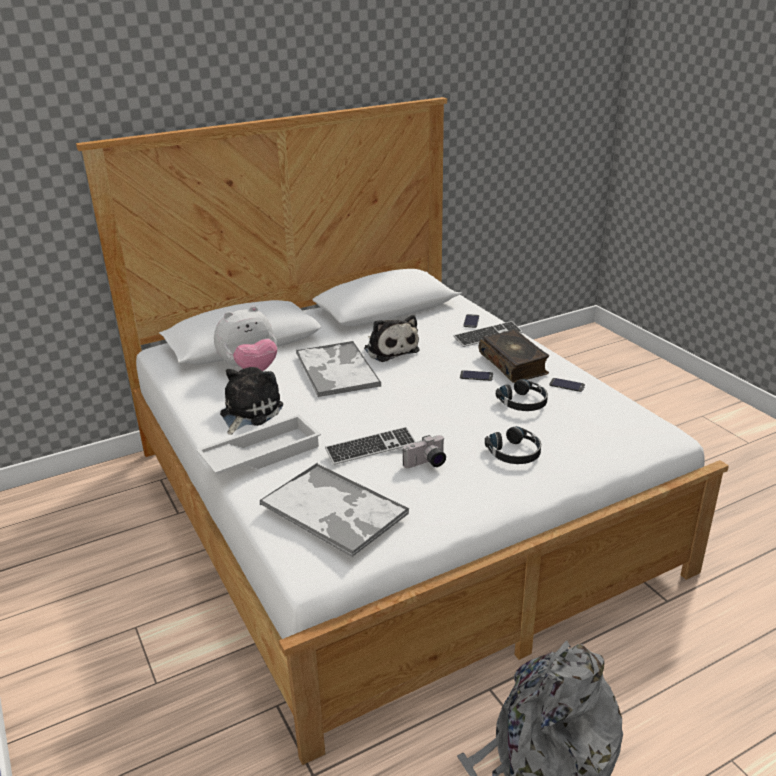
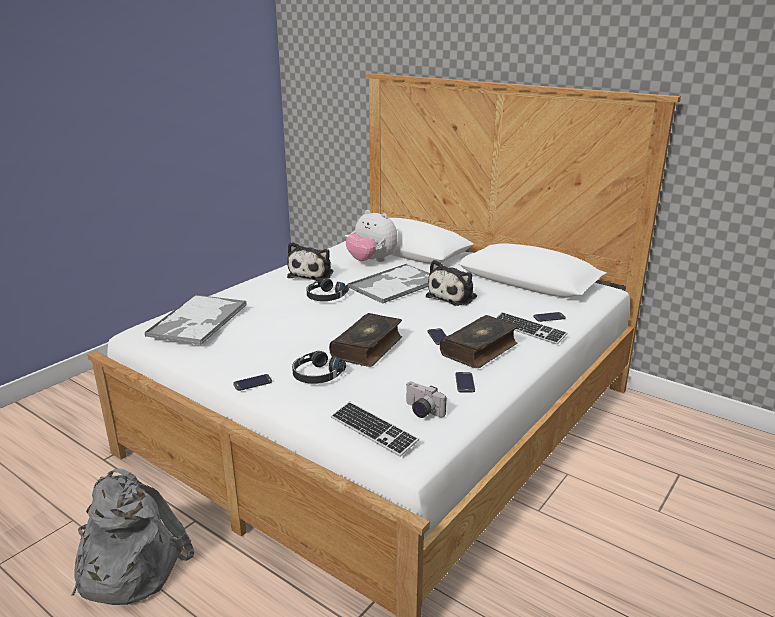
camera: 65 degrees right, 5 degrees down
(248, 412) = (312, 274): plush toy -> plush toy turned 105 degrees clockwise
(261, 453) = (261, 288): white tray -> none
(371, 448) = (284, 316): keyboard -> keyboard (373, 430)
(427, 464) = (275, 341): camera -> camera (421, 411)
(475, 415) = (368, 348): none -> book
(511, 493) = (252, 383): none -> phone
(523, 403) = (407, 365): black headphones -> black headphones (325, 296)

